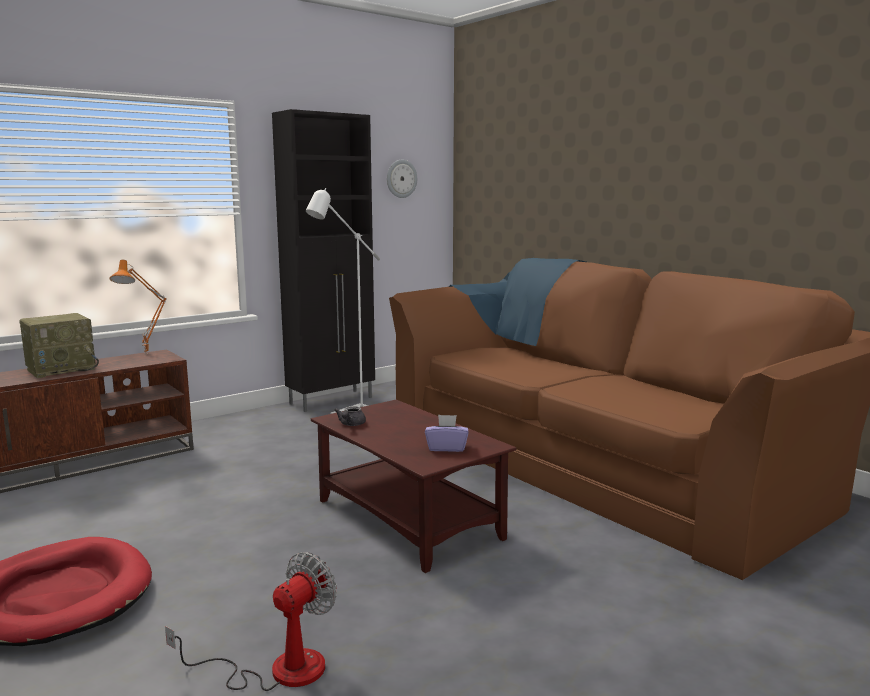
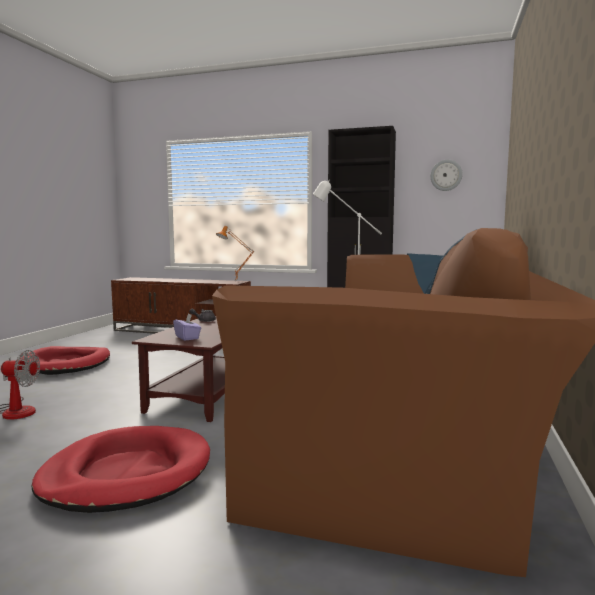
camera: 55 degrees right, 5 degrees down
(62, 369) = (191, 280): radio -> none
(607, 611) = (127, 474): none -> red dog bed

